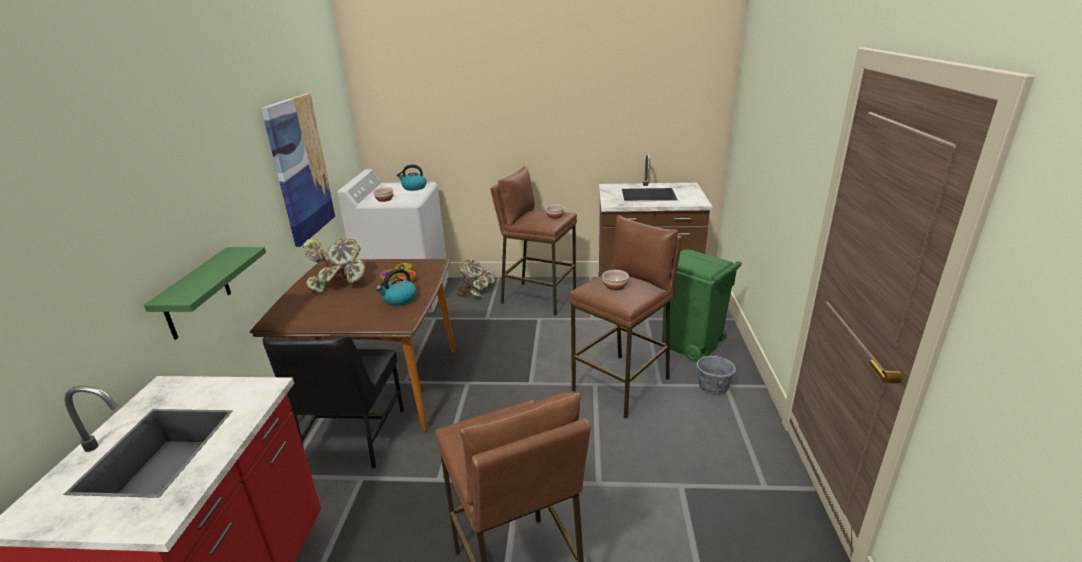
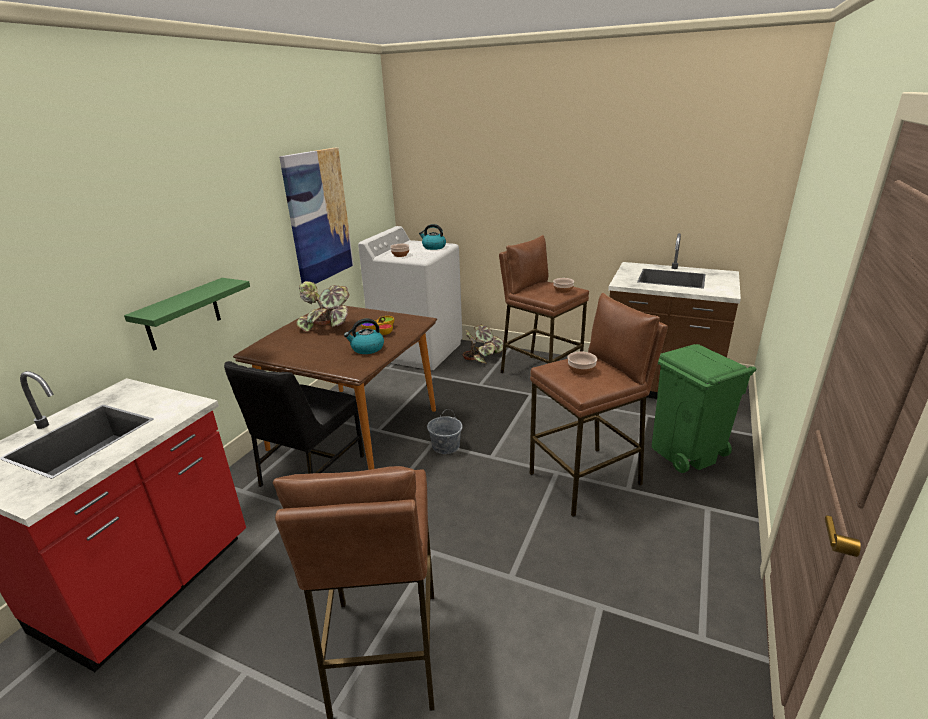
camera: 20 degrees right, 0 degrees up
(713, 386) = (691, 505): grey bucket -> grey bucket (446, 446)

